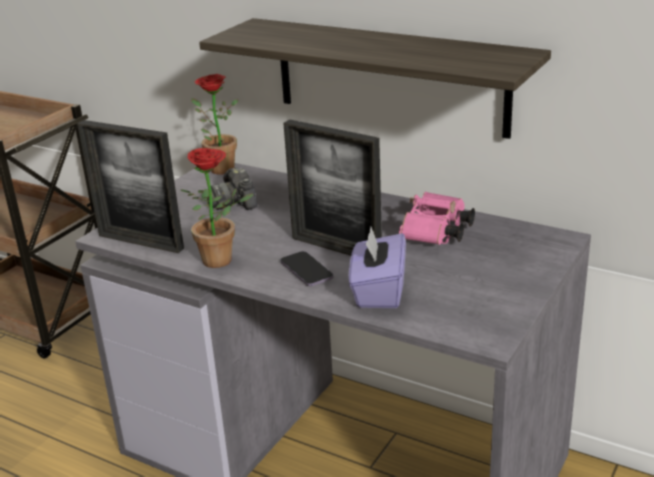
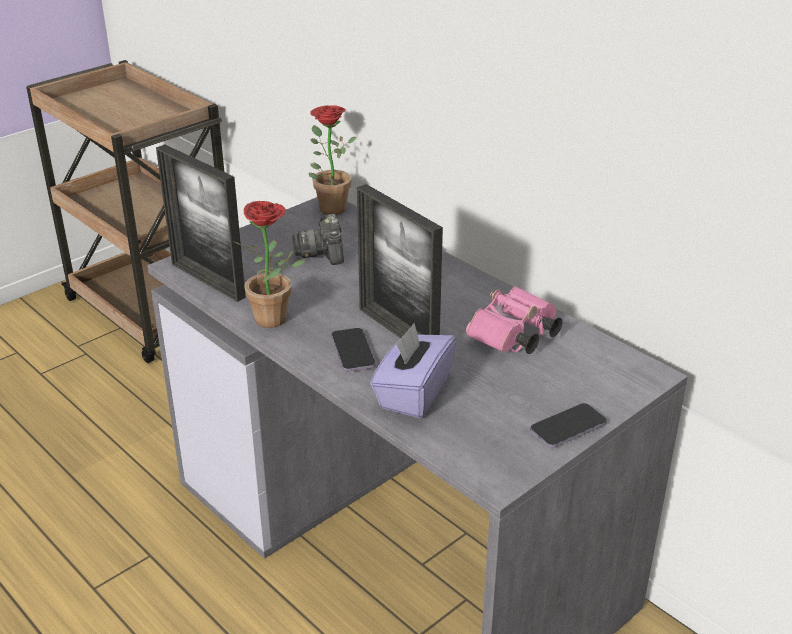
camera: 15 degrees right, 5 degrees up
(389, 76) = (506, 147): shelf -> none
(522, 289) = (568, 428): none -> phone

